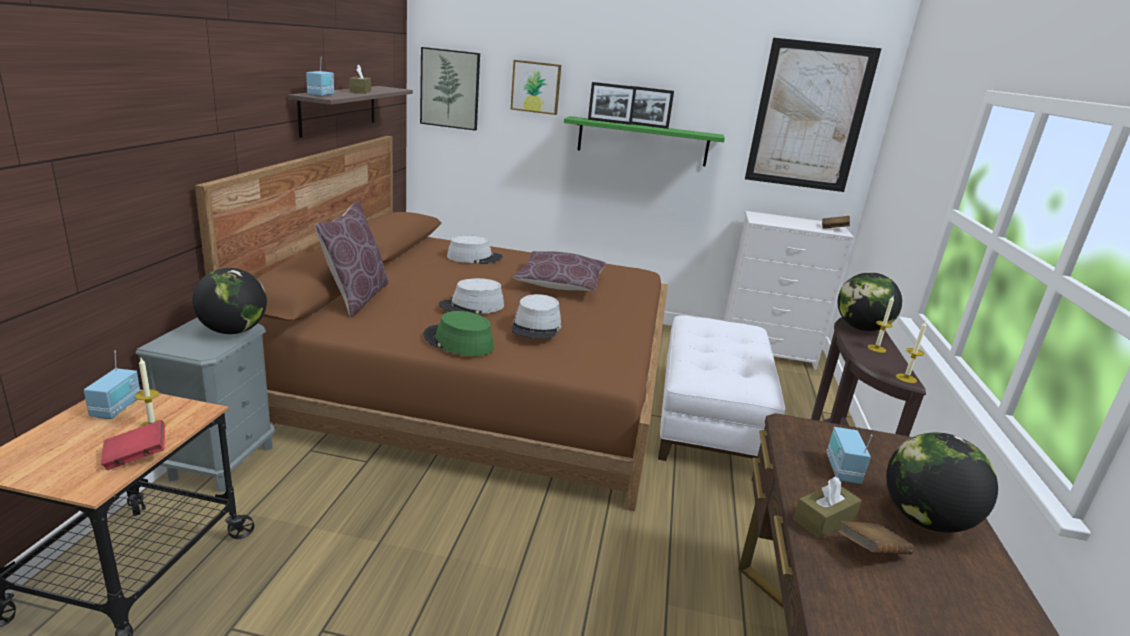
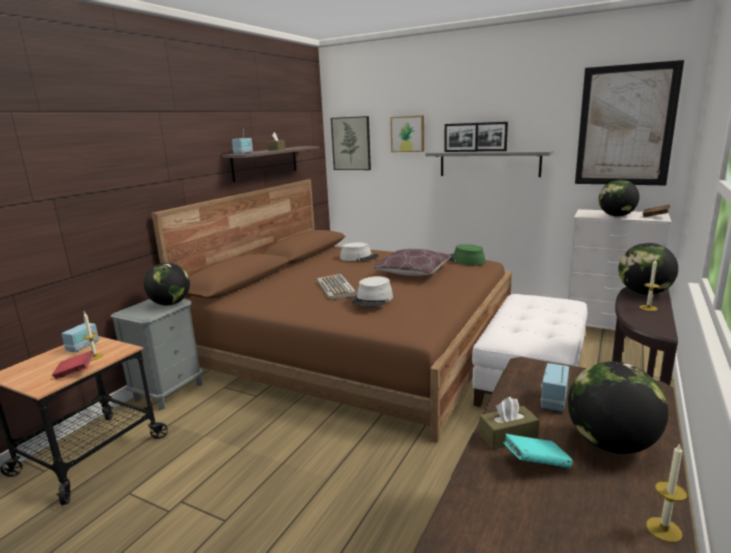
camera: 20 degrees right, 5 degrees down
(356, 297) = (262, 284): brown pillow -> none
(458, 342) = (312, 310): green hat -> green hat (465, 260)
(472, 306) = (336, 288): grey hat -> keyboard
(642, 141) = (489, 163): green shelf -> grey shelf
(793, 224) = (616, 216): none -> globe
(870, 551) = (535, 463): brown book -> turquoise book
(906, 378) = (662, 330): candle -> candle (663, 529)

